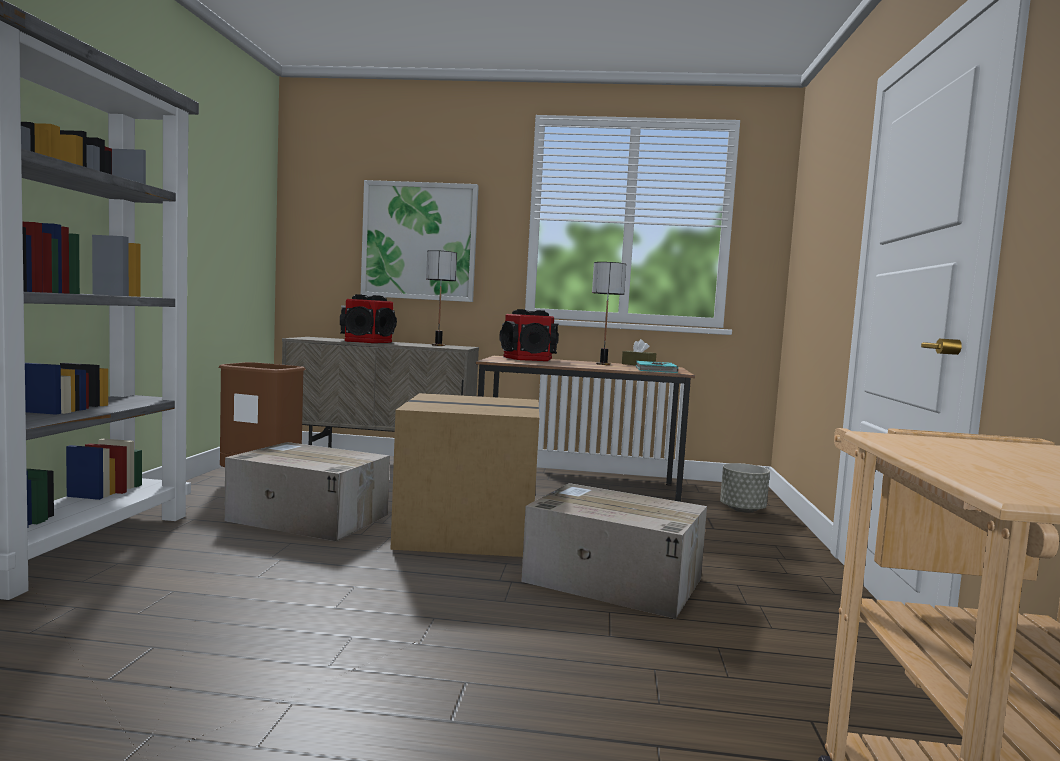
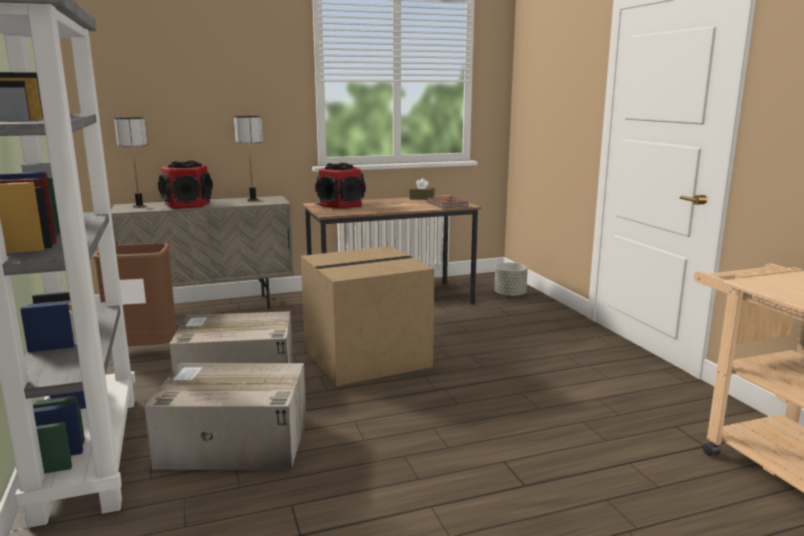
camera: 25 degrees left, 10 degrees up
(419, 241) = (216, 105): picture -> none
(603, 364) = (400, 202): table lamp -> table lamp (139, 206)
(611, 579) = (497, 370): cardboard box -> cardboard box (232, 442)
(655, 370) = (446, 204): turquoise book -> brown book

